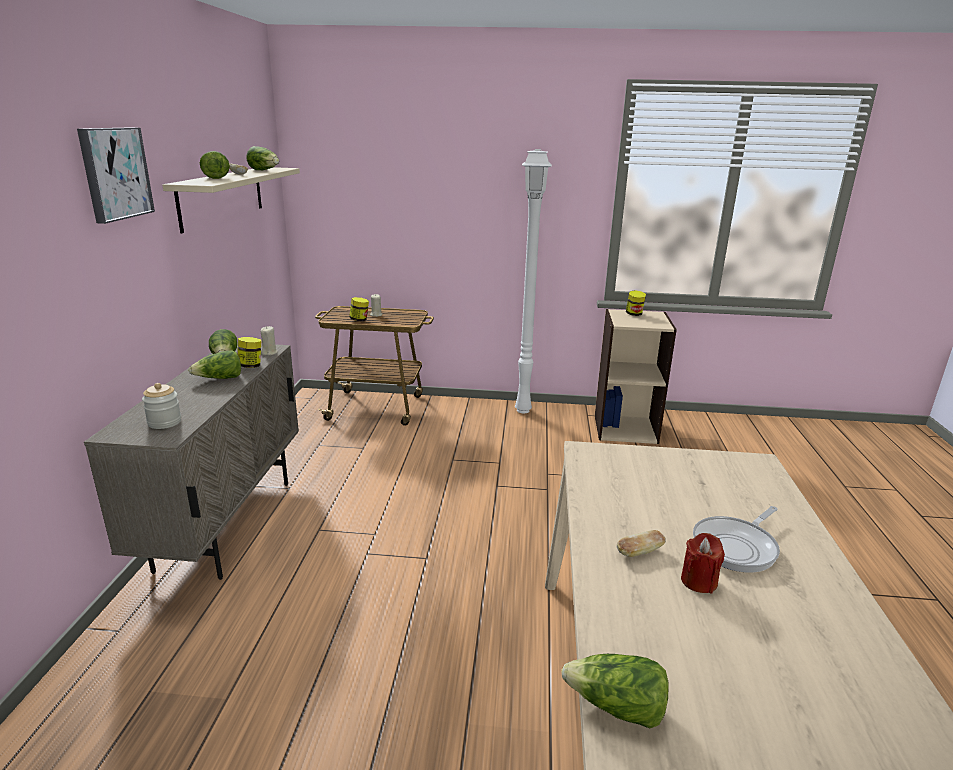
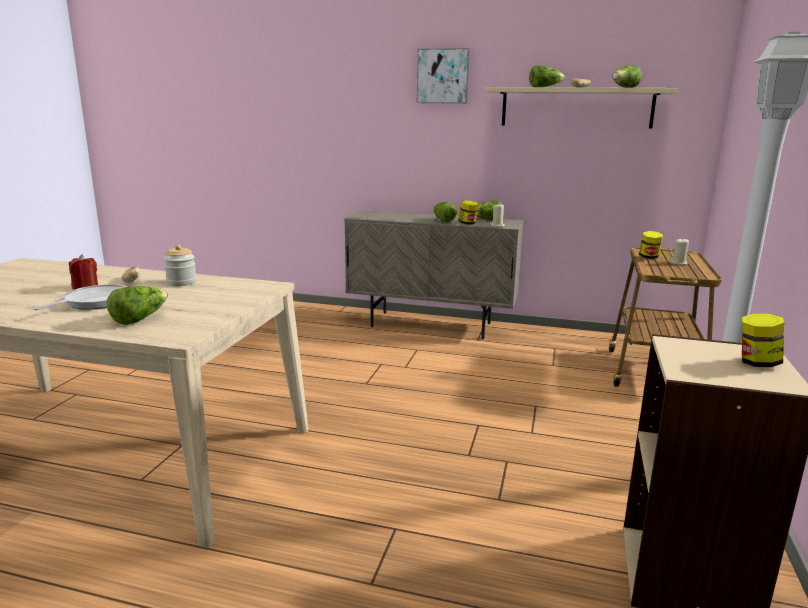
camera: 100 degrees right, 5 degrees down
(164, 422) = (377, 216): jar -> jar (181, 282)
(616, 707) = (50, 264): lettuce -> lettuce (140, 318)
(737, 546) = (94, 302): frying pan -> frying pan turned 60 degrees clockwise

